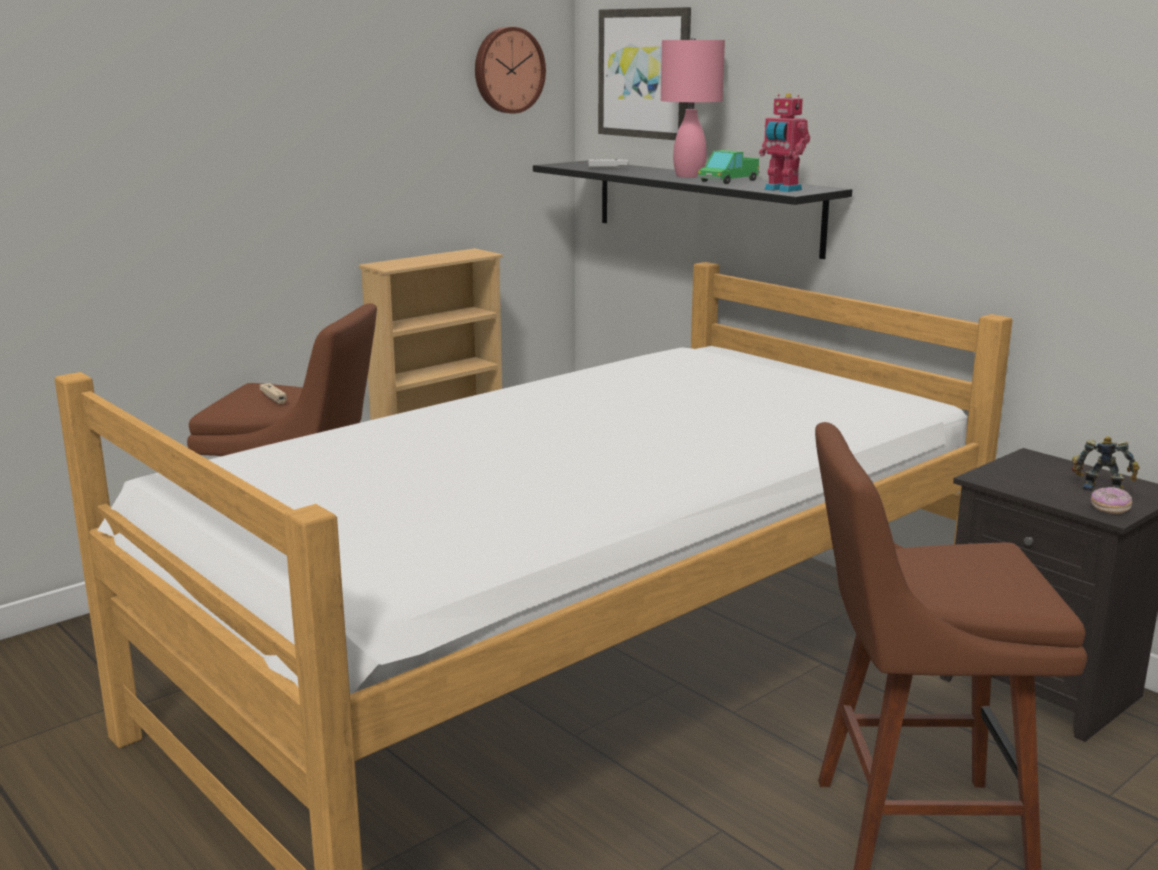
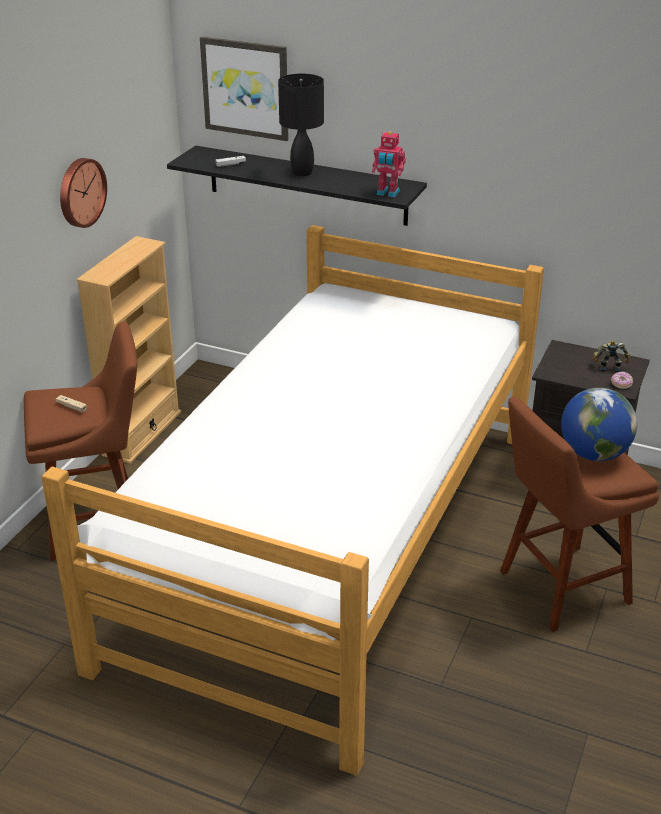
camera: 25 degrees left, 15 degrees up
(507, 70) = (140, 95): wall clock -> wall clock (80, 192)
(688, 176) = (301, 173): pink table lamp -> black table lamp
(728, 181) = (338, 180): toy truck -> none
(976, 563) = (593, 454): none -> globe

